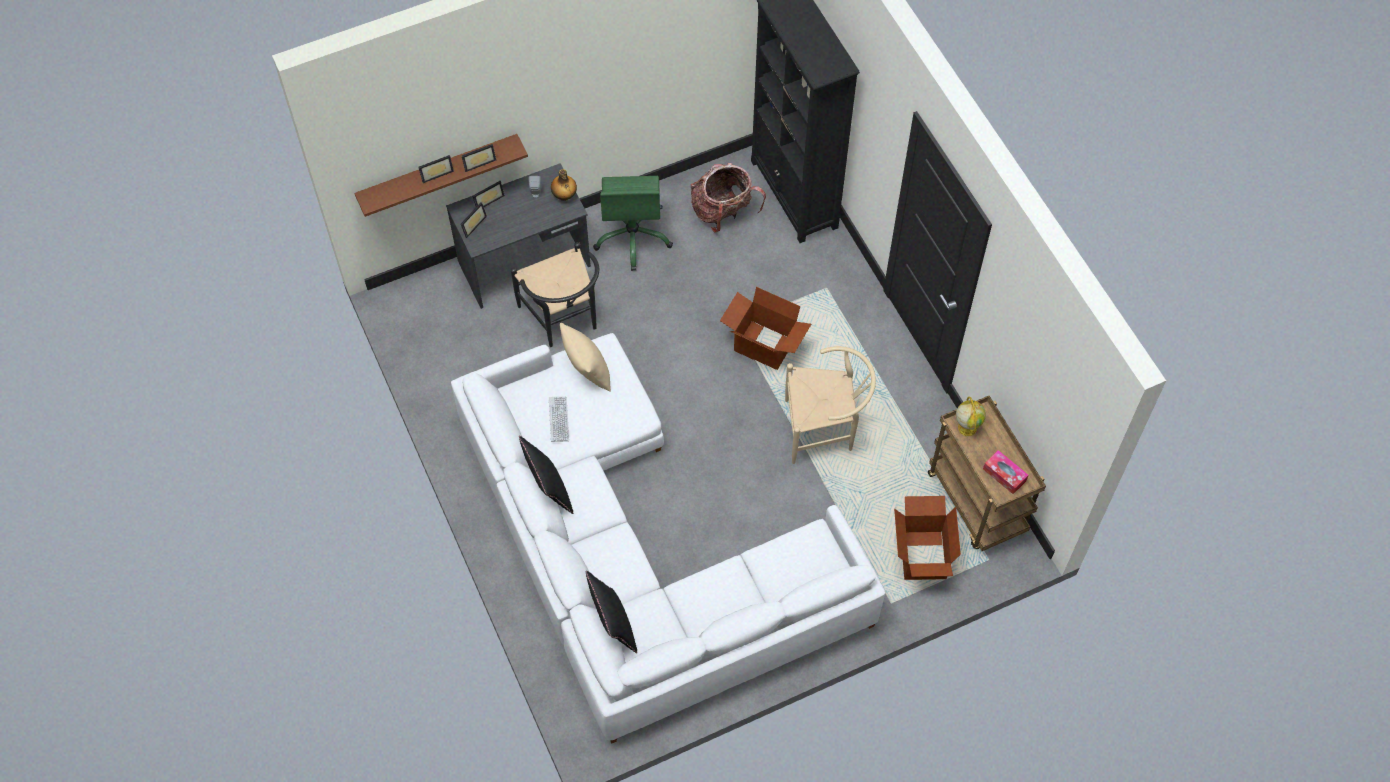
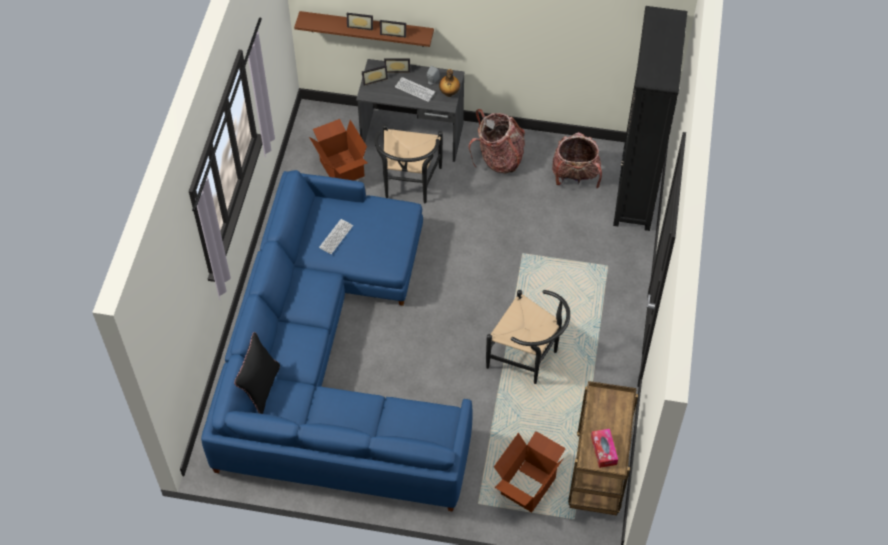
camera: 35 degrees right, 5 degrees down
(525, 212) = (415, 90): none -> keyboard
(549, 490) = (293, 278): black pillow -> none
(587, 372) = (381, 218): beige pillow -> none
(633, 237) = (499, 159): green office chair -> backpack
(635, 553) = (331, 361): white sofa -> blue sofa
(763, 346) = (530, 279): cardboard box -> cardboard box (341, 168)
(825, 429) = (528, 358): beige chair -> black chair
(967, 427) = (603, 401): globe -> none

